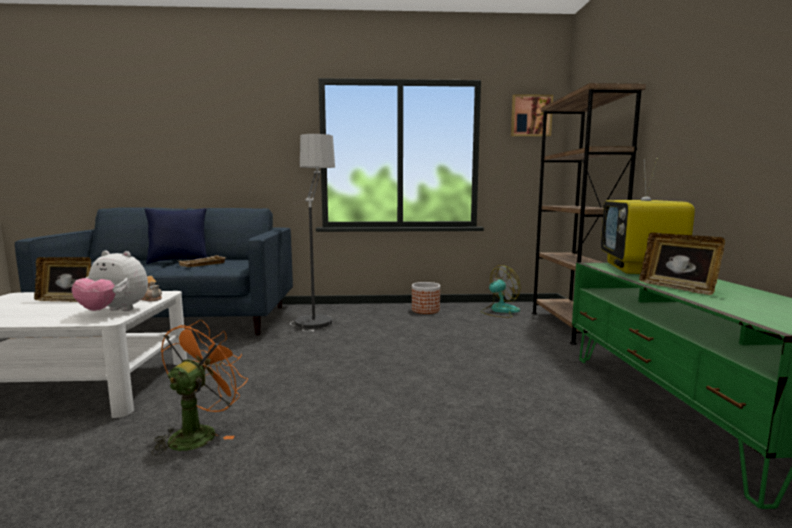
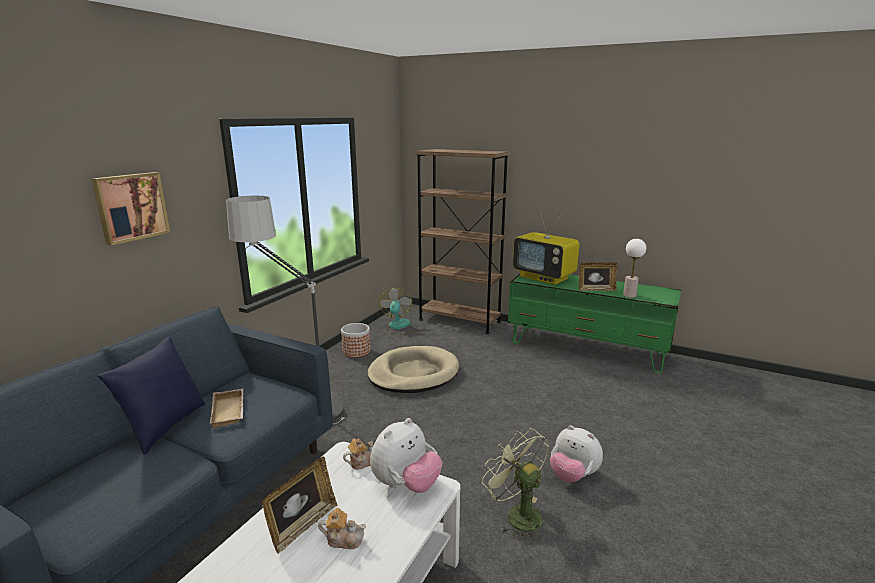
camera: 60 degrees left, 10 degrees up
(44, 309) = (343, 539): none -> teapot
(199, 433) = (517, 514): orange fan -> green fan
(294, 457) = (573, 475): none -> plush toy
(420, 334) = (413, 373): none -> beige dog bed
(530, 116) = (383, 149): picture -> picture (131, 207)
(721, 303) = (629, 295): none -> table lamp

